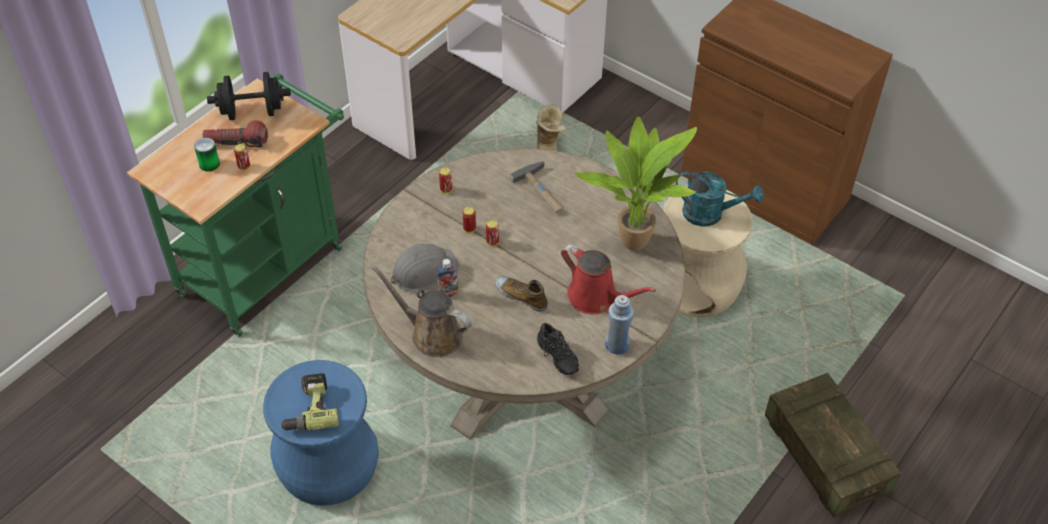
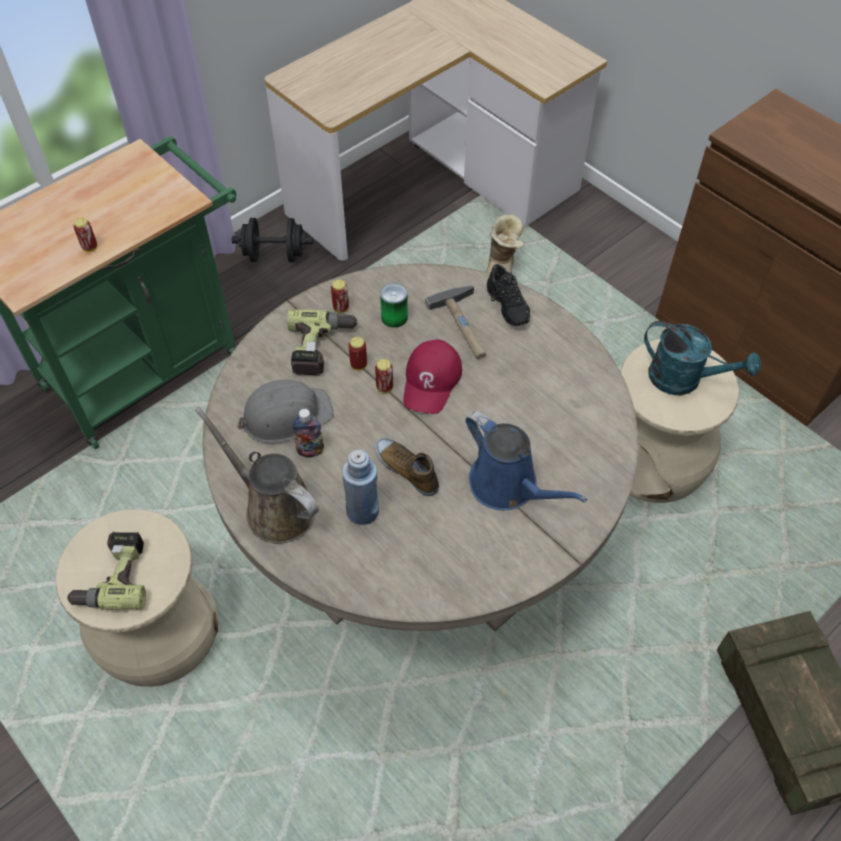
camera: 10 degrees right, 5 degrees up
(209, 164) = (49, 239): can -> can (394, 317)
(237, 142) = (91, 215): flashlight -> none
(252, 112) = (121, 179): black dumbbell -> black dumbbell (275, 255)
(326, 464) = (156, 630): blue stool -> beige stool
(438, 220) = (321, 348): none -> power drill
(526, 233) = (431, 381): none -> red cap
(555, 358) = (434, 568): black shoe -> black shoe (505, 307)
(596, 297) = (508, 486): red watering can -> blue watering can
(617, 345) = (523, 561): blue bottle -> blue bottle (363, 511)
(633, 239) = (574, 407): potted plant -> none

